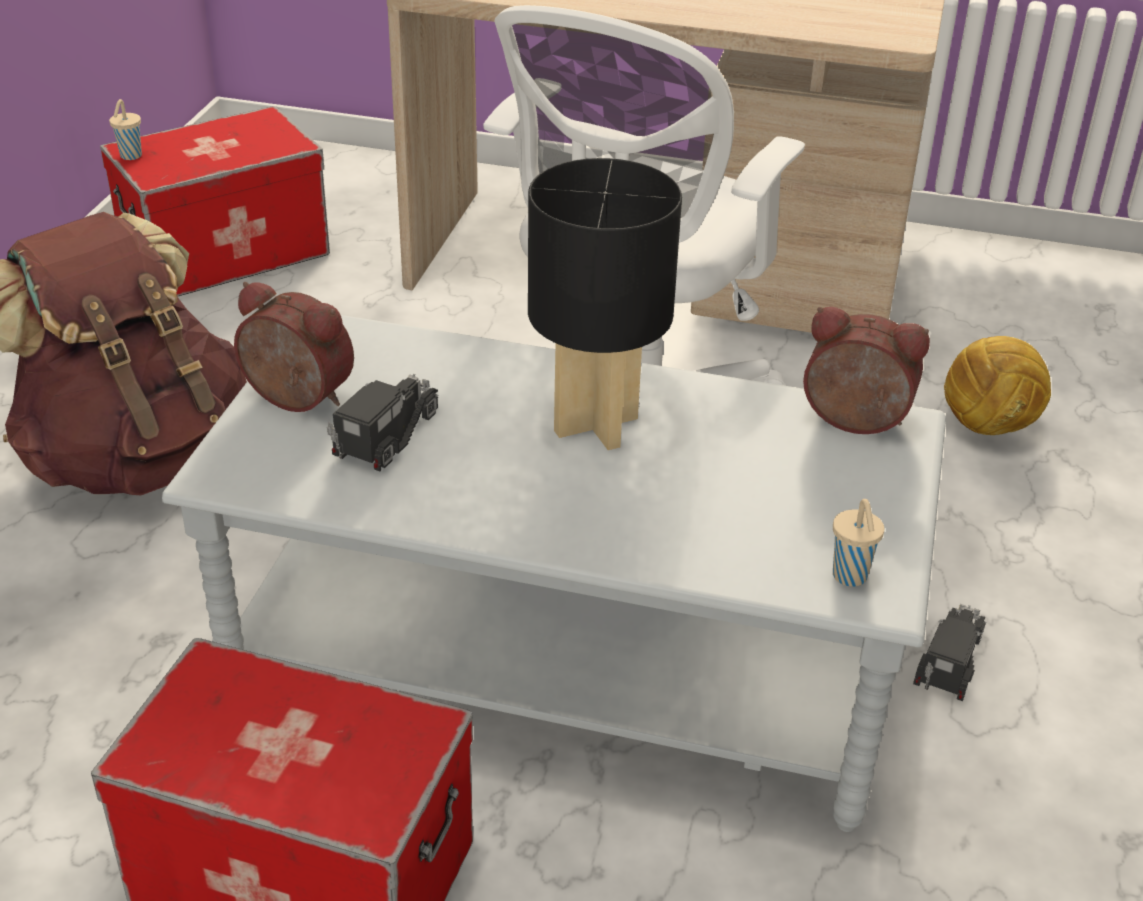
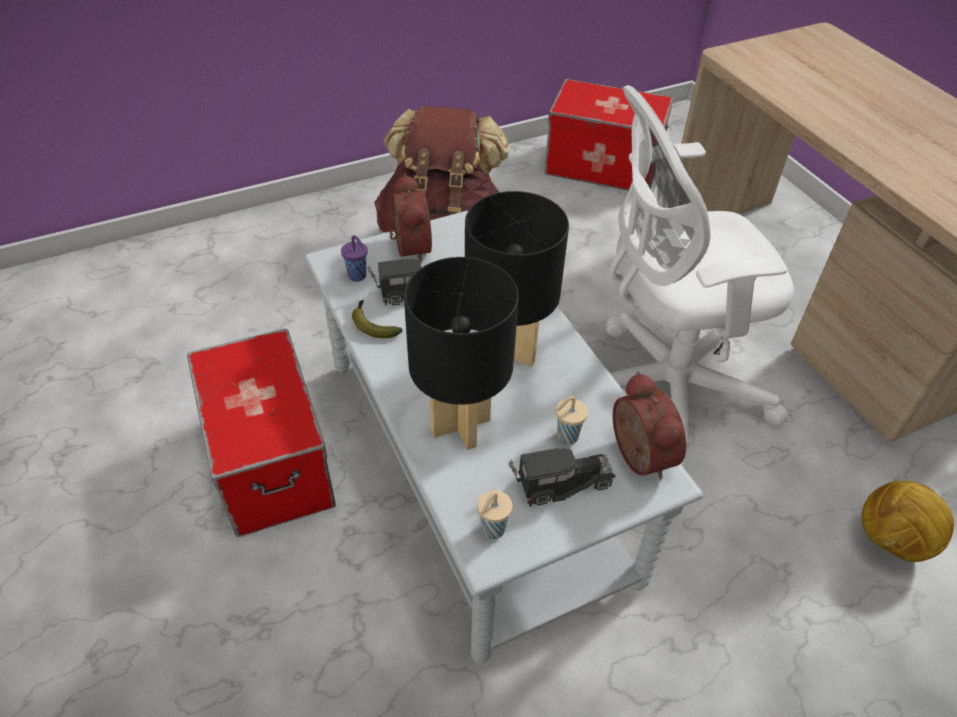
camera: 50 degrees right, 10 degrees up
(130, 156) = (569, 91): beige cup -> beige cup (566, 436)
(285, 468) = (358, 276): none -> purple cup
(398, 501) = (373, 324): none -> banana
(668, 519) = (461, 426): none -> black table lamp
(949, 666) = (651, 640): toy truck -> toy truck (559, 484)

